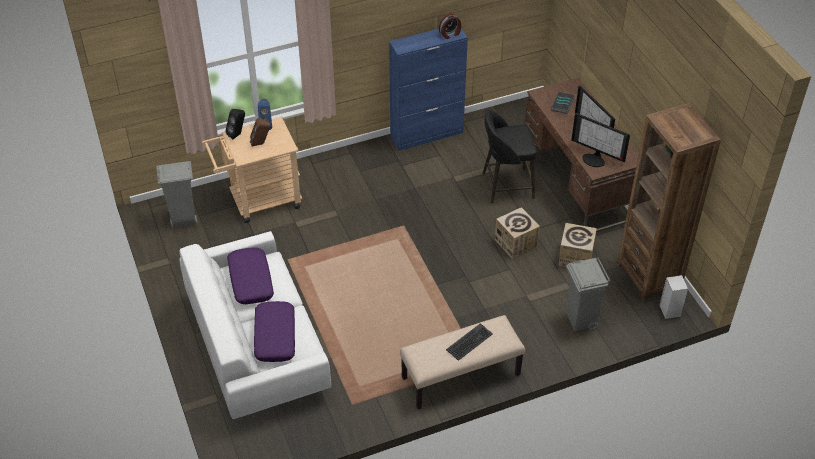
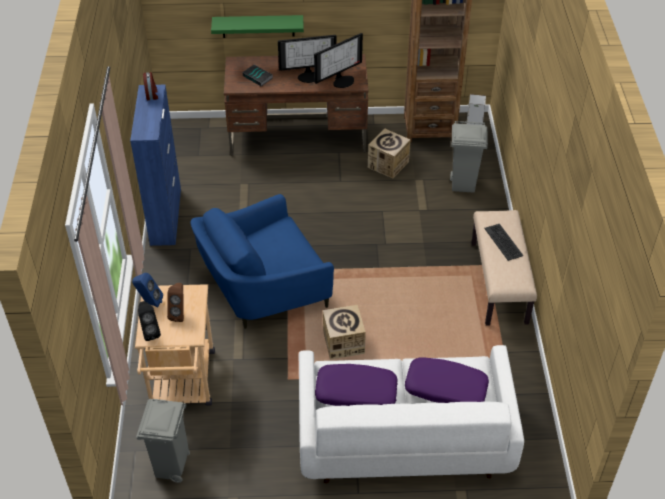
camera: 70 degrees left, 0 degrees up
(374, 218) = (264, 290): none -> blue armchair
(506, 186) = (273, 181): black stool -> none
(515, 243) = (352, 197): cardboard box -> cardboard box (343, 343)
(600, 70) = (258, 26): none -> green shelf

